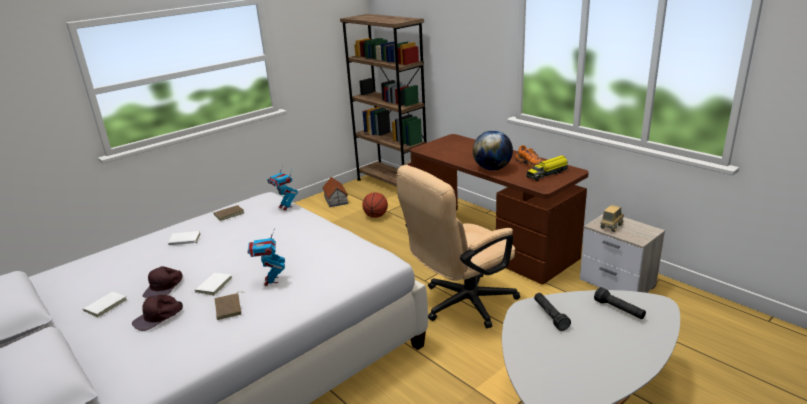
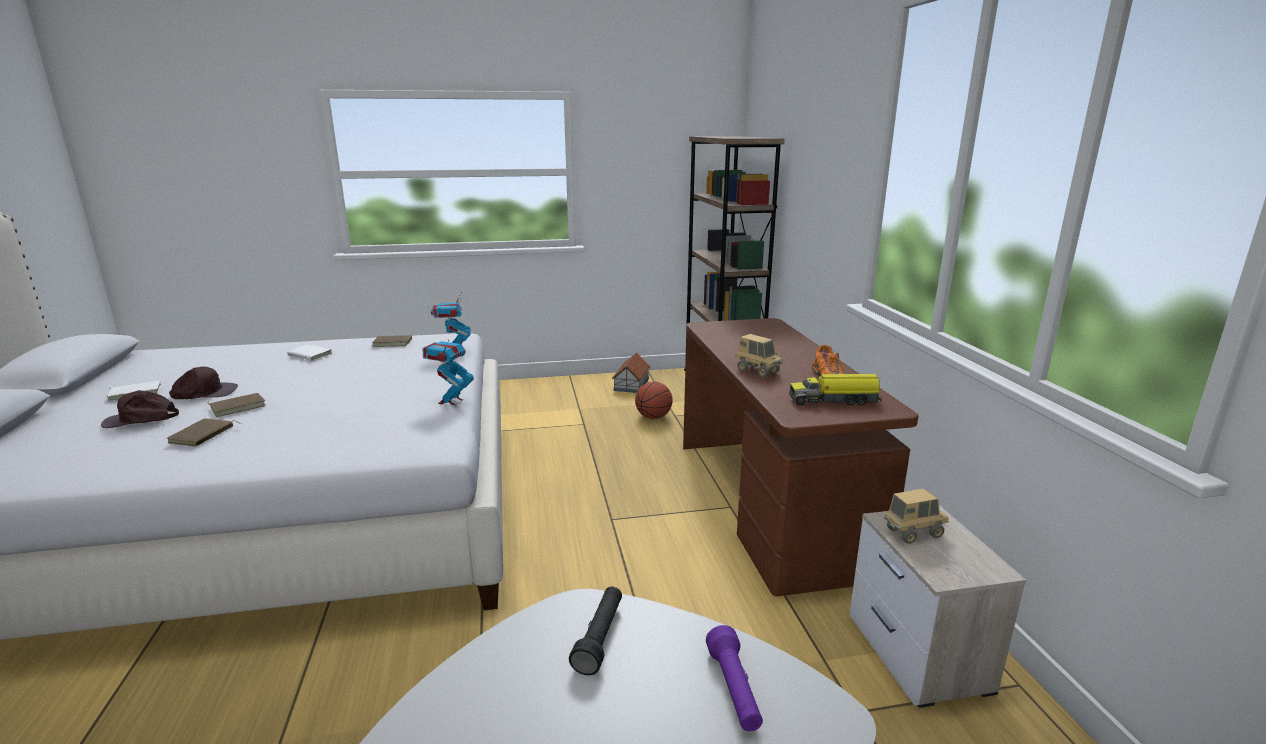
camera: 30 degrees right, 5 degrees down
(164, 286) = (205, 392): brown cap -> brown cap turned 150 degrees counterclockwise
(213, 285) = (238, 407): white book -> brown book
(271, 281) = (288, 422): toy robot -> toy robot (451, 401)
(461, 304) = (617, 573): beige office chair -> none
(492, 169) = (757, 371): globe -> toy truck
(619, 310) = (734, 690): black flashlight -> purple flashlight

